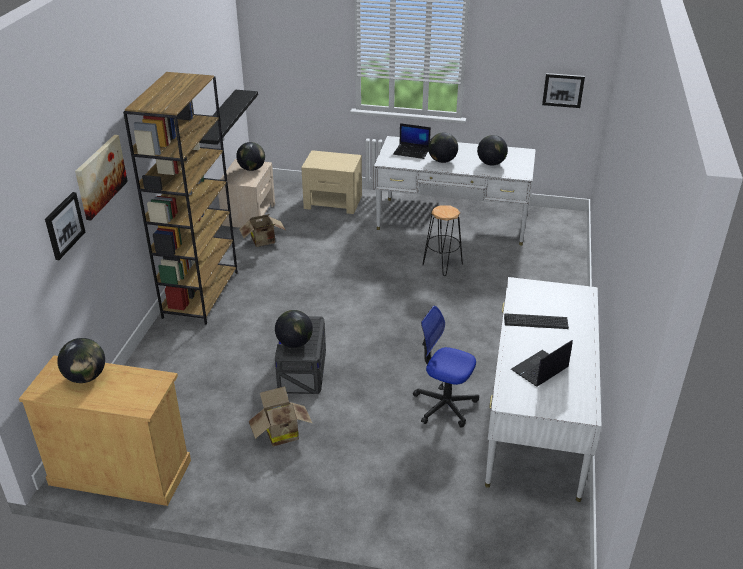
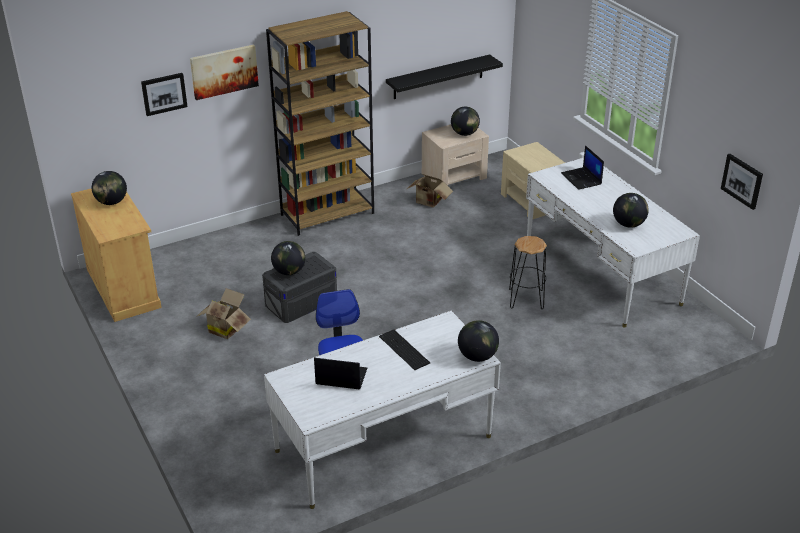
camera: 50 degrees right, 0 degrees up
(442, 161) = (591, 199): globe -> globe (477, 356)

